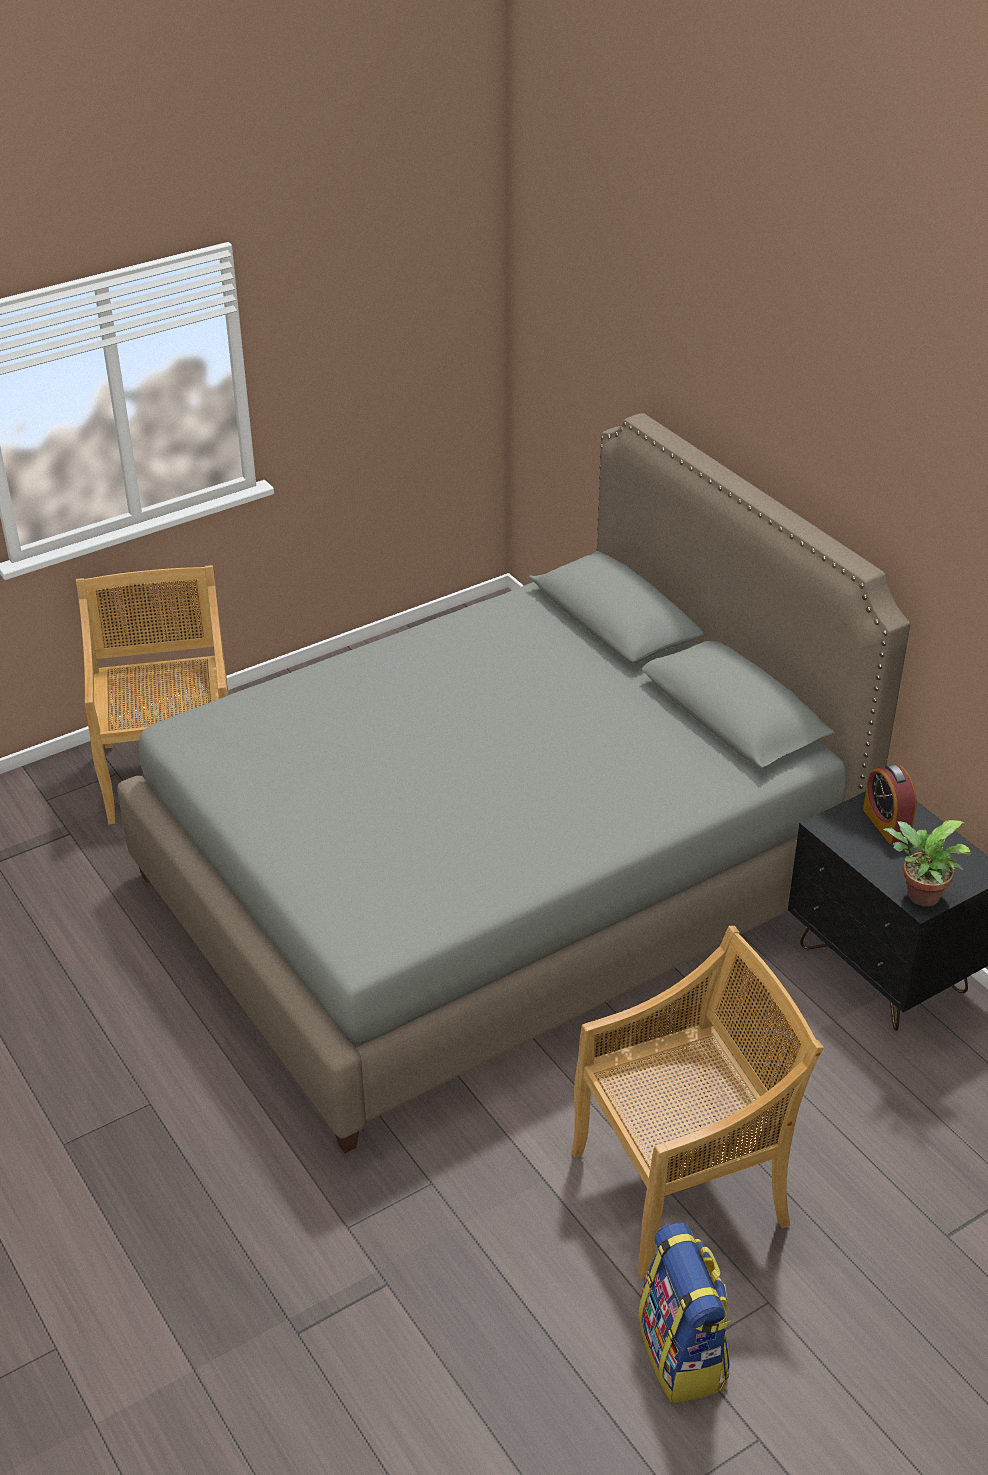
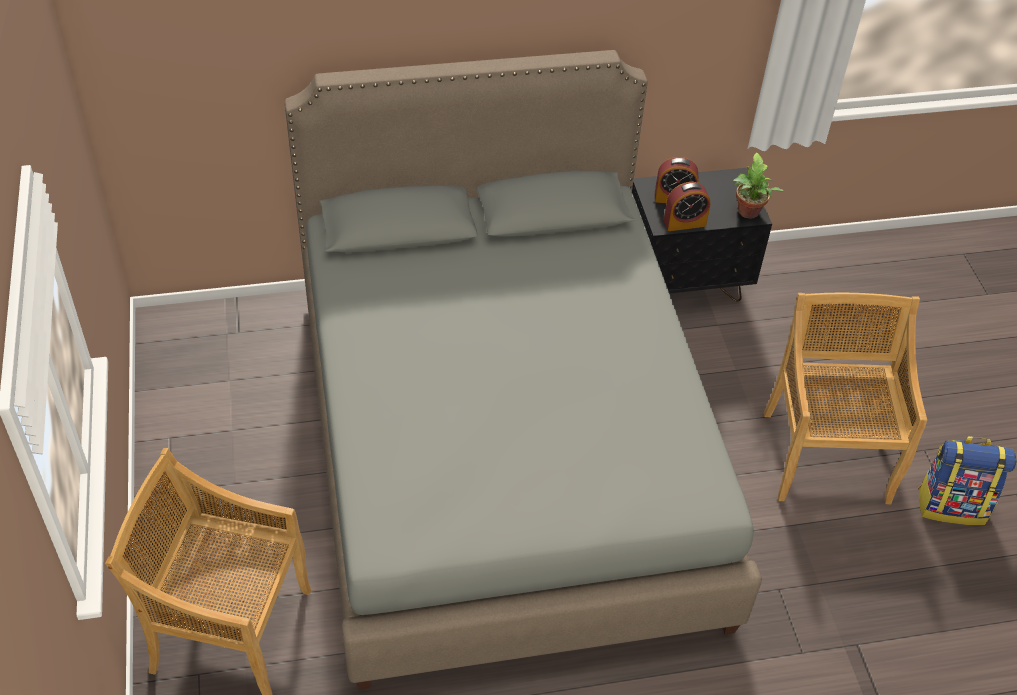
camera: 70 degrees left, 10 degrees up
(847, 843) = (684, 223): none -> alarm clock

